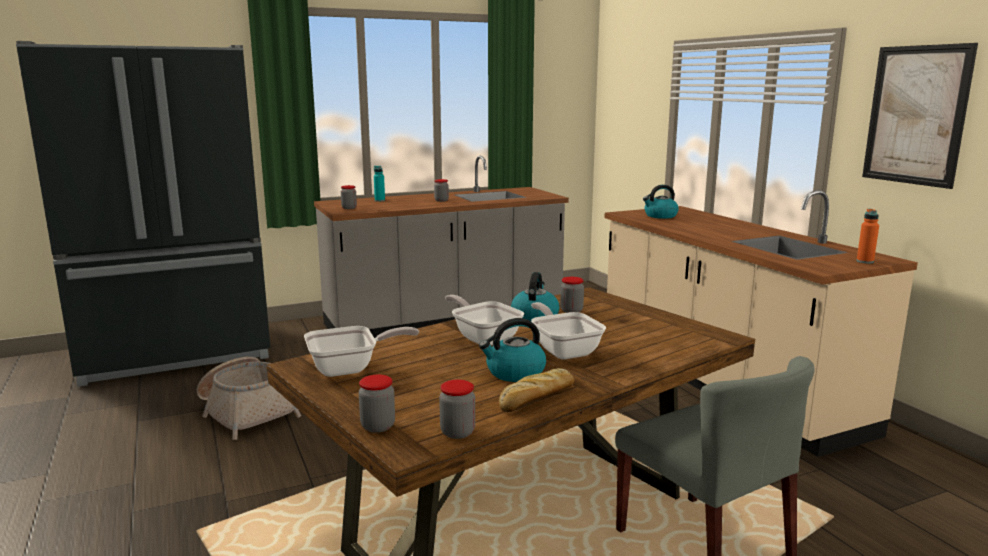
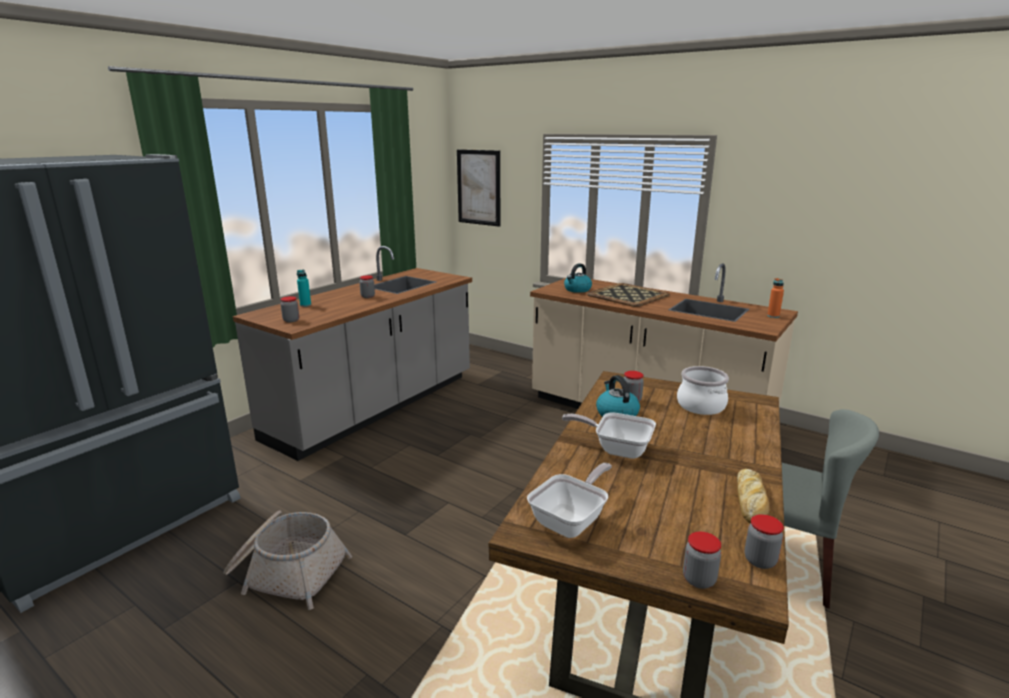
camera: 30 degrees left, 5 degrees up
(514, 373) = (697, 480): kettle -> none
(563, 350) = (690, 444): frying pan -> none
(638, 328) = (700, 406): none -> cooking pot
(710, 225) = (628, 295): none -> tray
(916, 115) = (780, 204): picture -> picture (479, 187)

